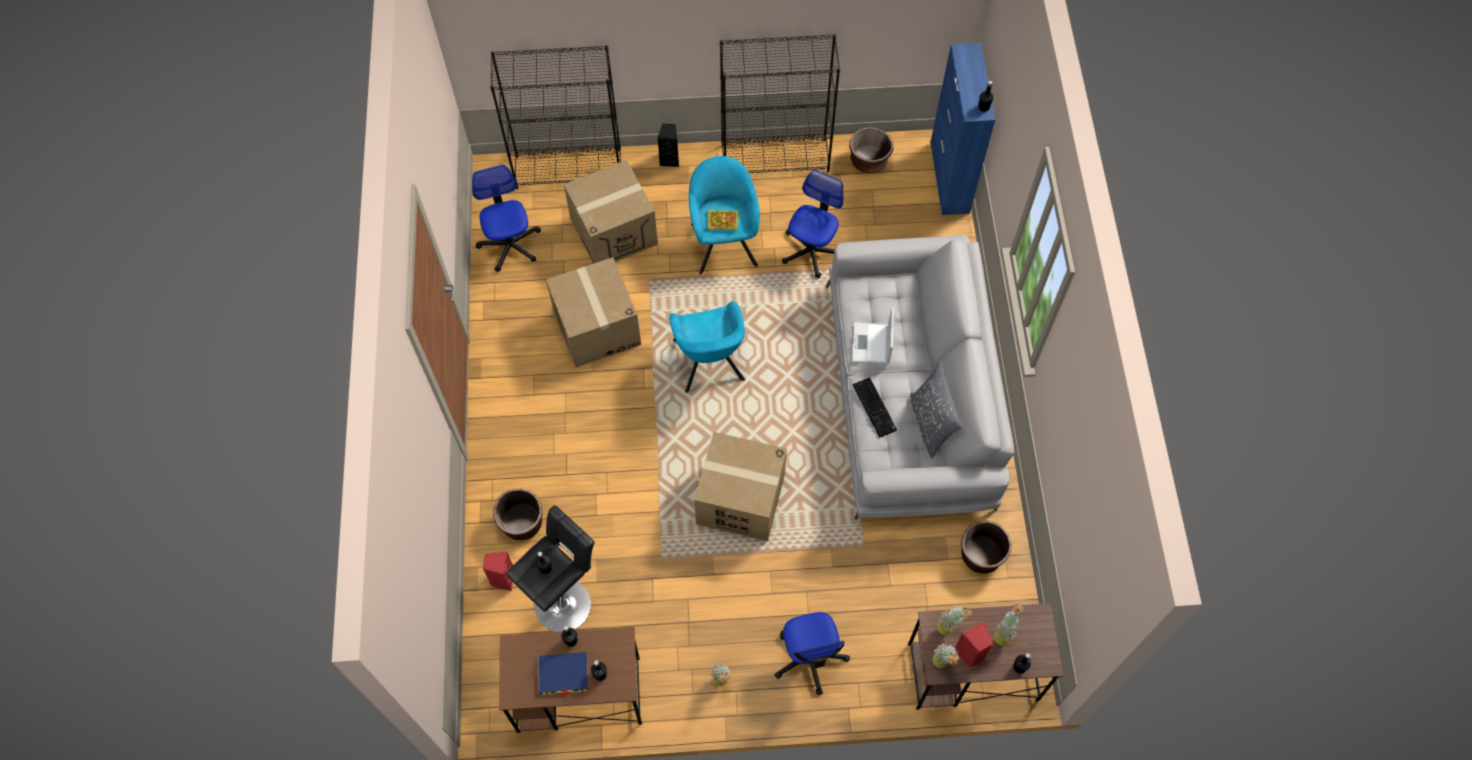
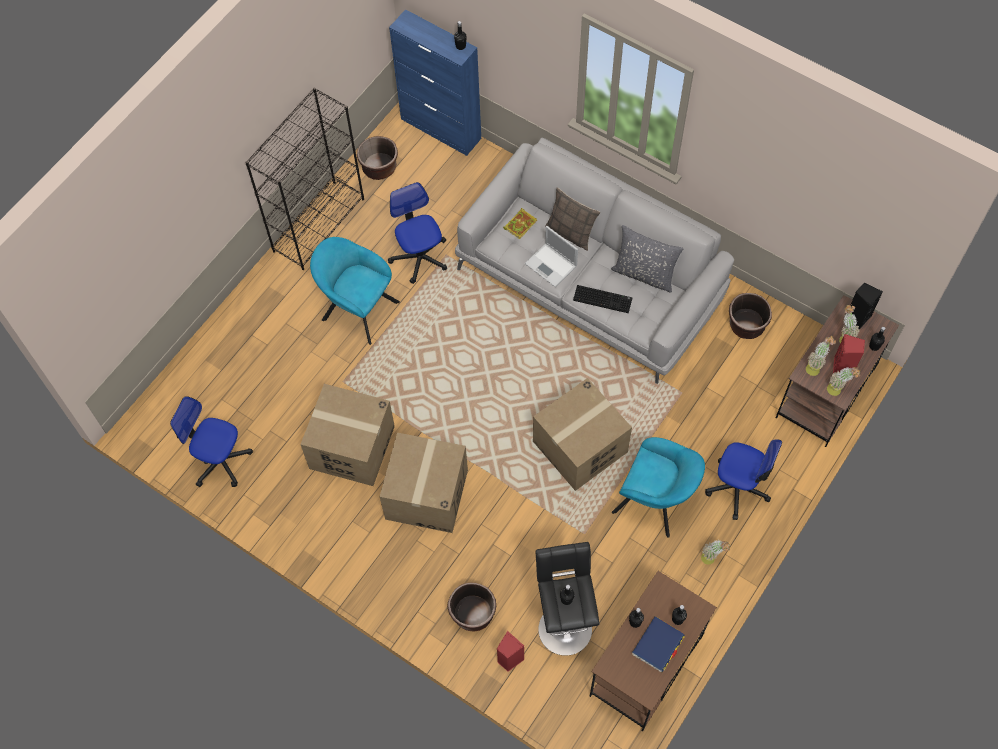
camera: 50 degrees left, 0 degrees up
(569, 169) = (191, 370): black bookcase -> none
(614, 231) = (277, 377): cardboard box -> cardboard box (426, 494)
(670, 159) = (251, 295): black speaker -> black speaker (857, 317)
(709, 364) = (452, 391): turquoise armchair -> turquoise armchair (656, 501)
(723, 220) = (361, 288): book -> book (520, 224)
(918, 337) = (571, 232): none -> pillow

